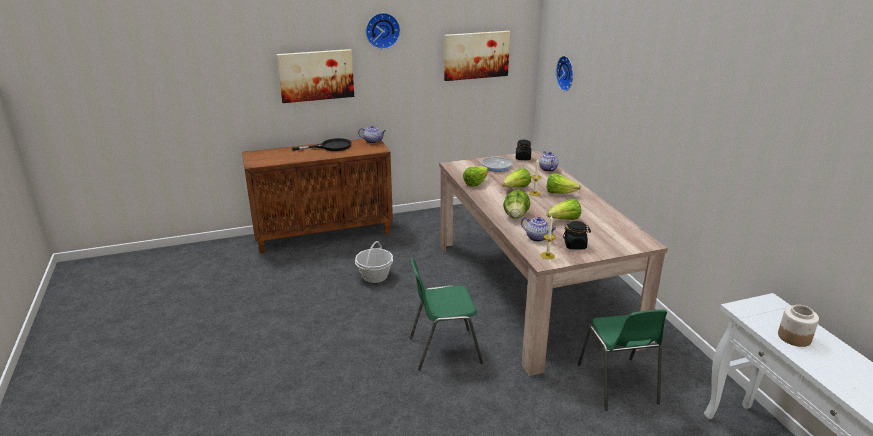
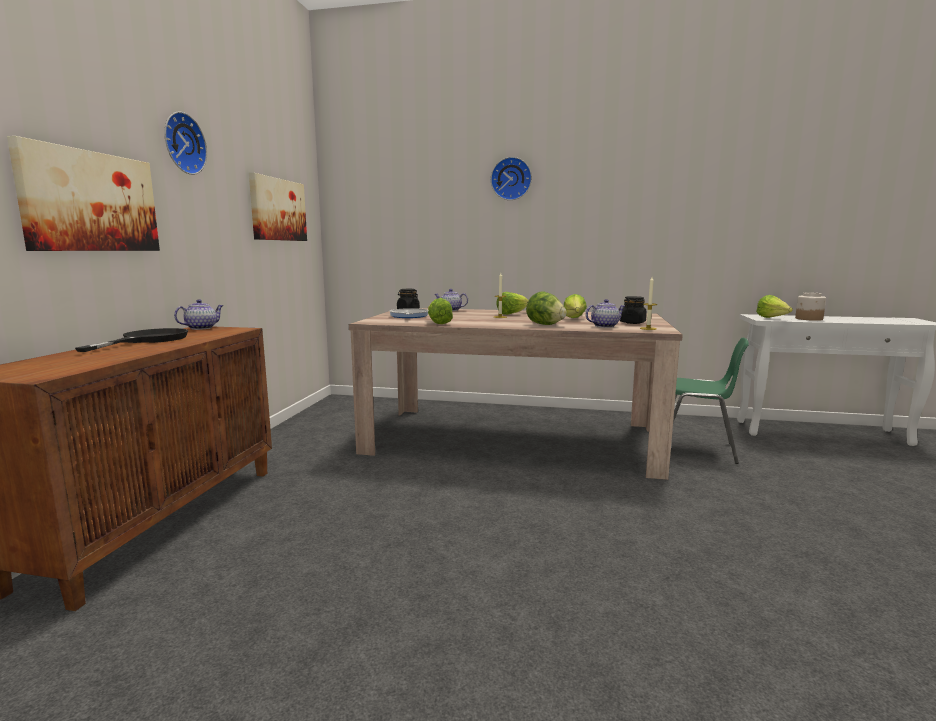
camera: 60 degrees left, 15 degrees down
(375, 276) = (358, 511): basket -> none
(444, 350) = (589, 510): green chair -> none
(516, 188) = (477, 318): lettuce -> lettuce (772, 318)
(567, 73) = (387, 225): wall clock -> wall clock (511, 179)

